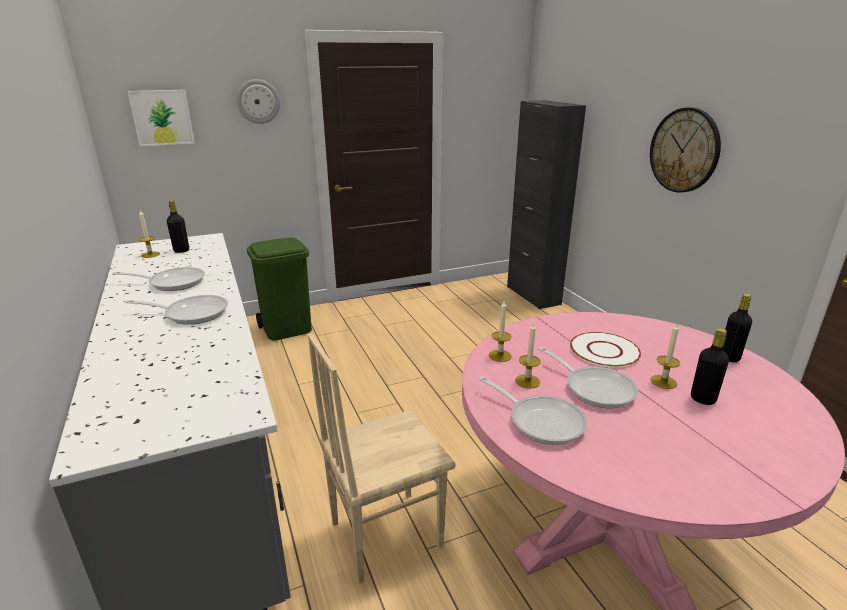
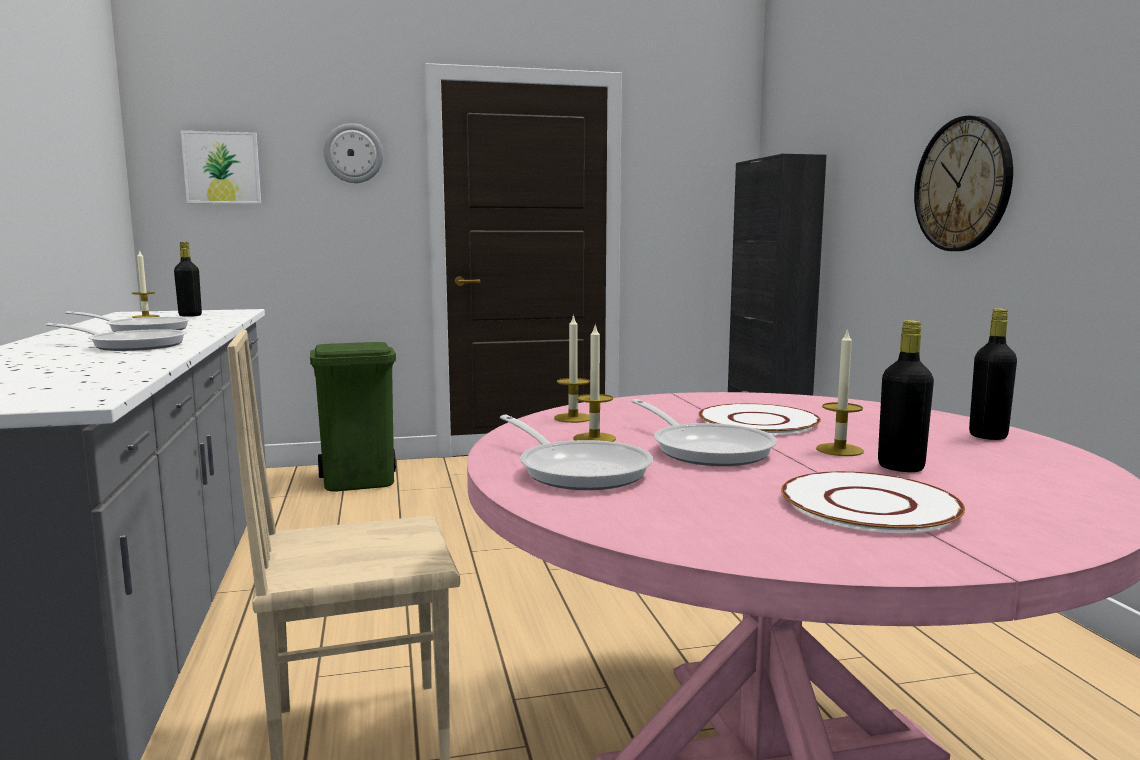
camera: 10 degrees right, 15 degrees down
(706, 443) = (868, 505): none -> white plate

